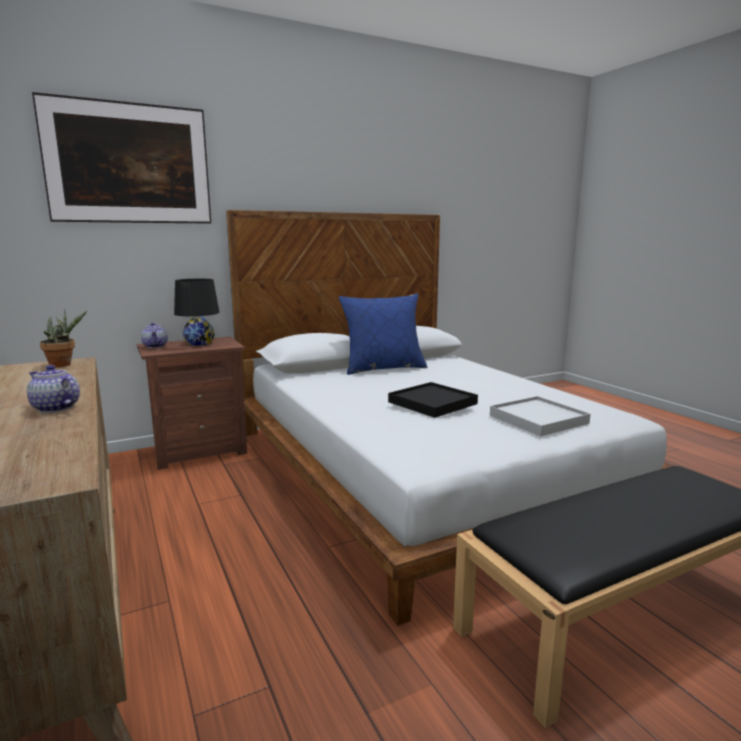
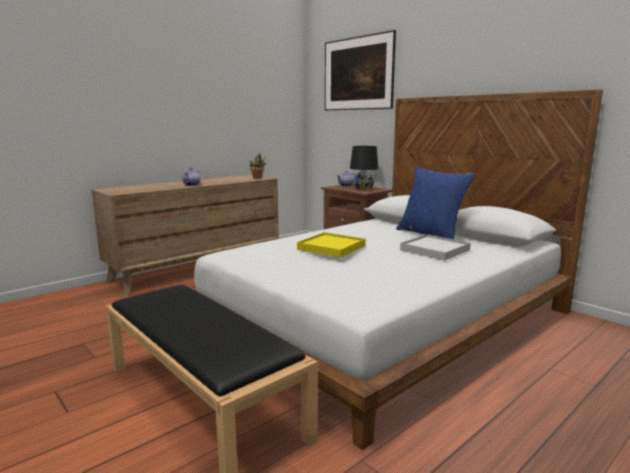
camera: 75 degrees right, 0 degrees up
(432, 403) = (331, 248): black tray -> yellow tray
(538, 419) = (322, 277): white tray -> white tray (434, 250)

